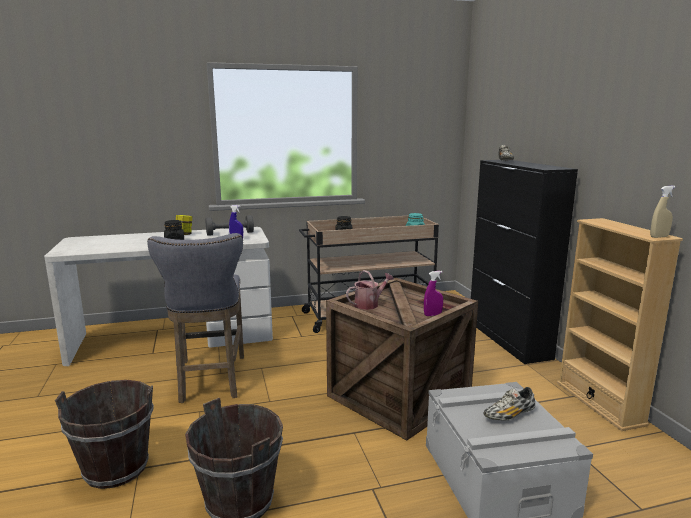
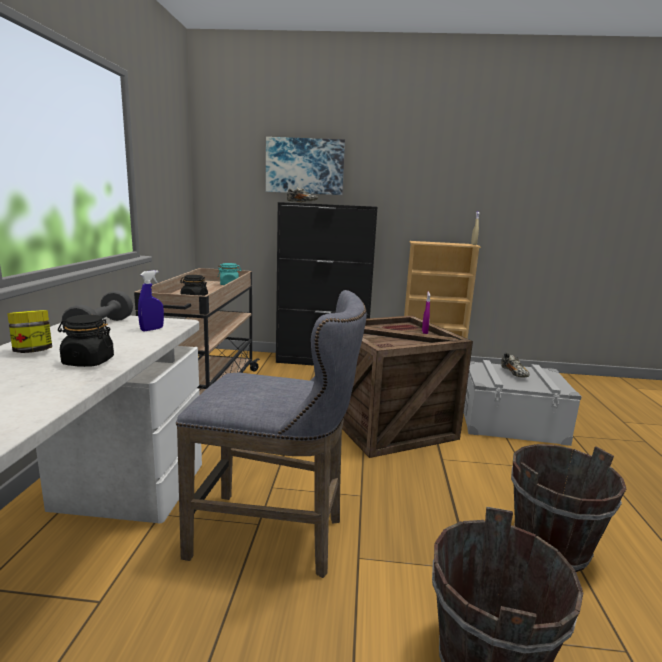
camera: 70 degrees left, 0 degrees up
(369, 304) = (385, 343): watering can -> none
(527, 121) = (305, 166): none -> picture

